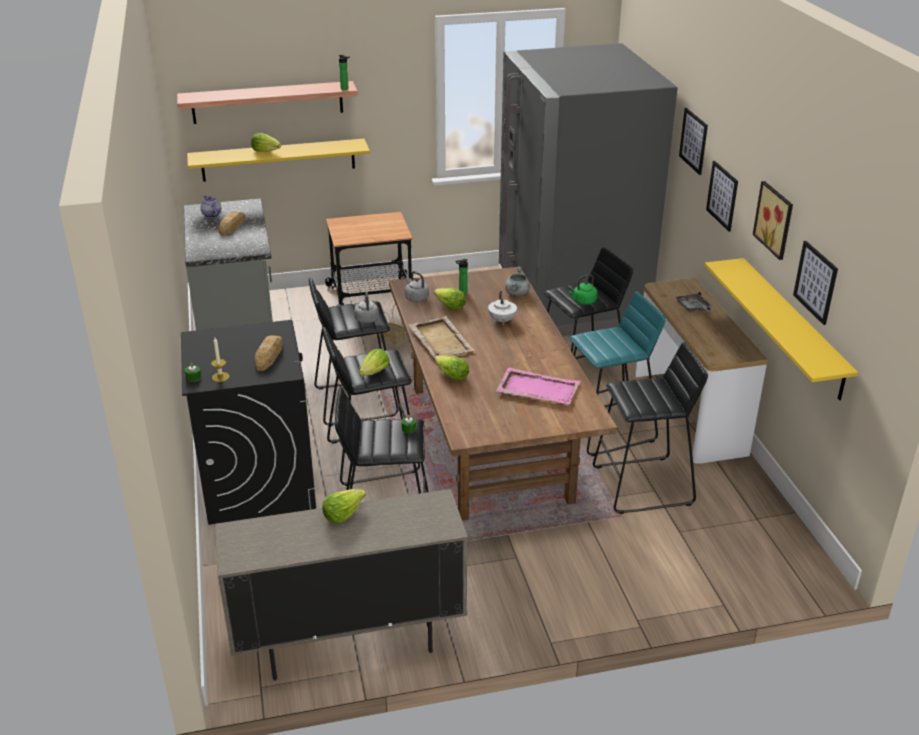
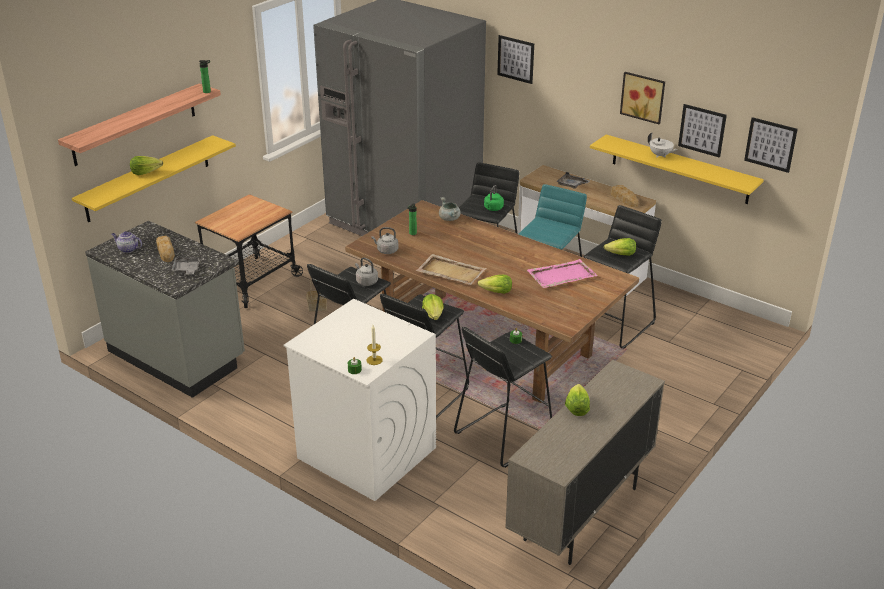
camera: 40 degrees left, 0 degrees up
(223, 246) = (186, 270): none -> grey tray
(258, 481) = (366, 452): black washing machine -> white washing machine
(269, 356) = (383, 330): bread -> bread (623, 199)
(449, 306) = (419, 247): lettuce -> lettuce (621, 255)
(502, 321) = (470, 242): white teapot -> white teapot (660, 155)
(722, 195) = (567, 93): picture -> picture (770, 144)

